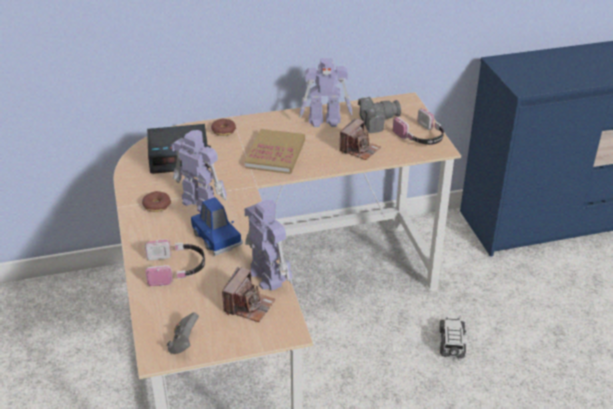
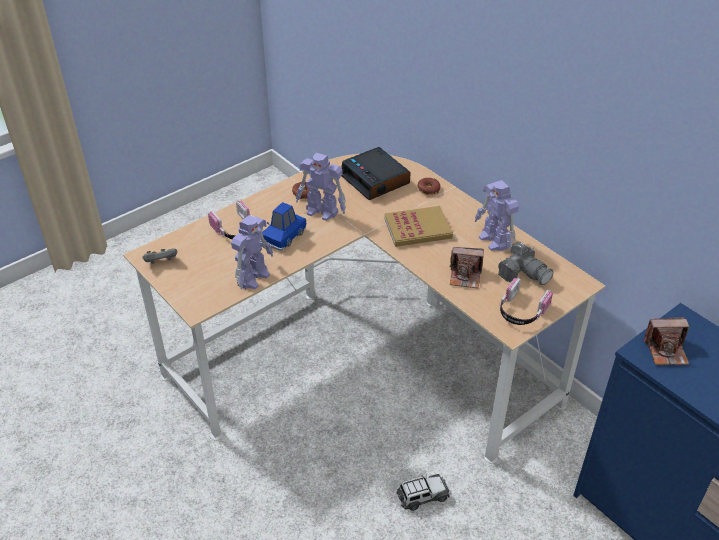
camera: 65 degrees right, 5 degrees up
(199, 201) = (322, 212): toy robot -> toy robot turned 105 degrees clockwise
(248, 305) = (215, 279): camera -> camera (666, 351)

